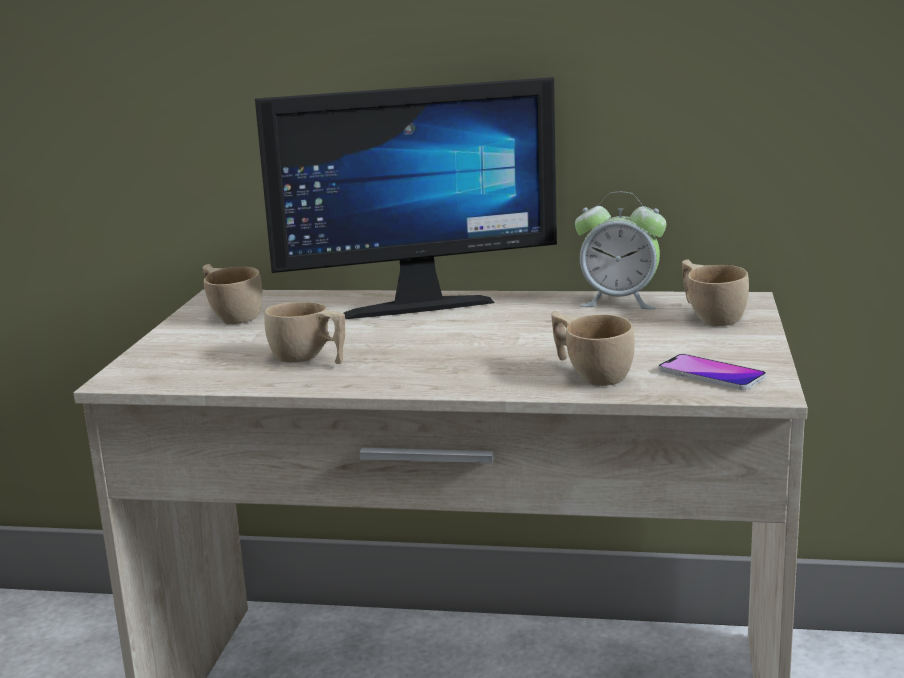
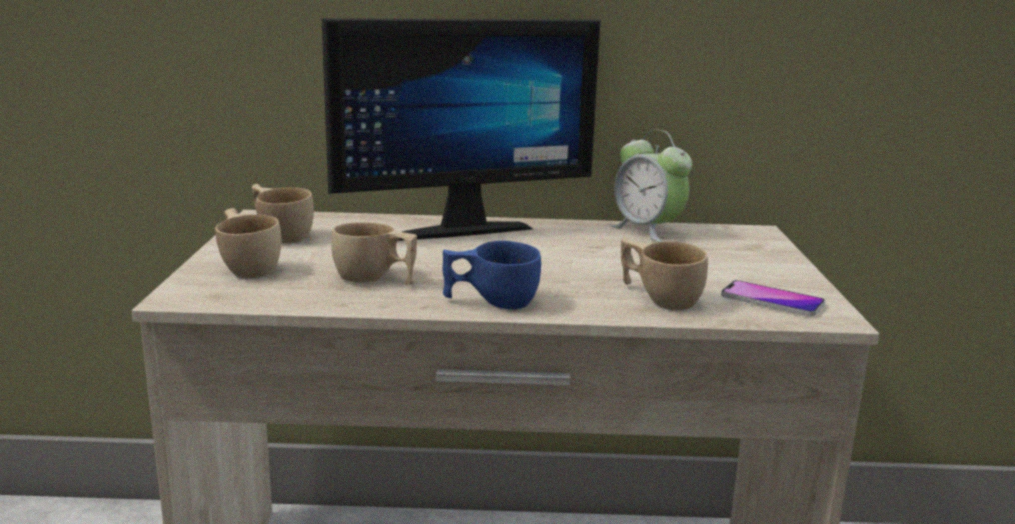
camera: 10 degrees left, 0 degrees up
(415, 380) = (491, 302): none -> blue cup
(619, 301) = (647, 230): alarm clock -> alarm clock turned 45 degrees clockwise
(710, 316) = (737, 246): beige cup -> beige cup (249, 267)

